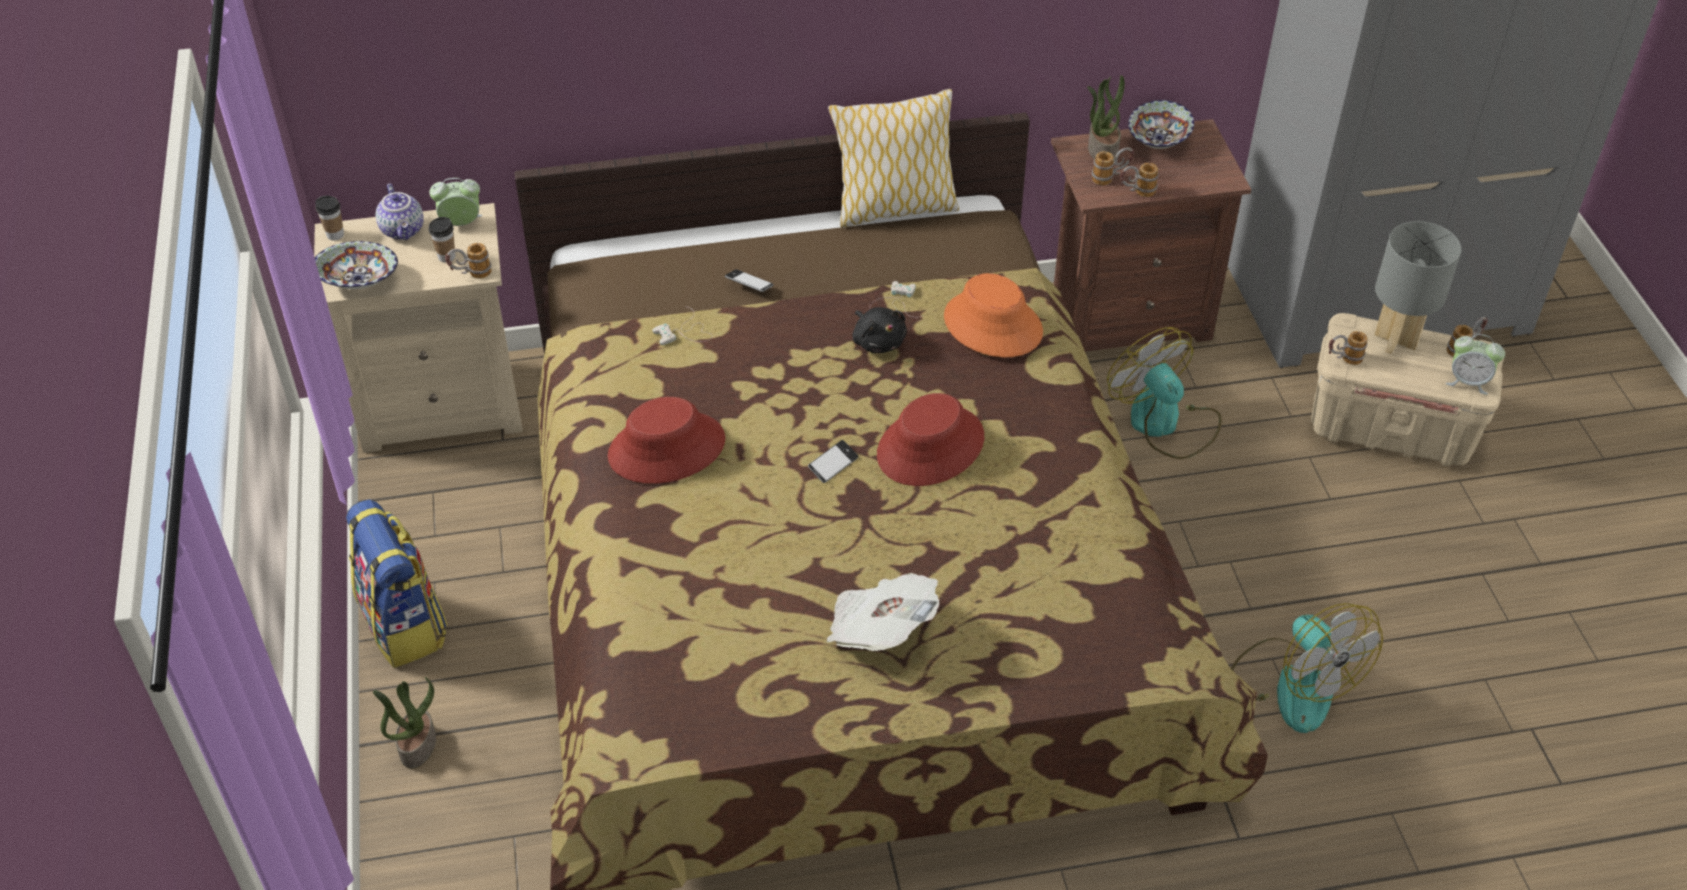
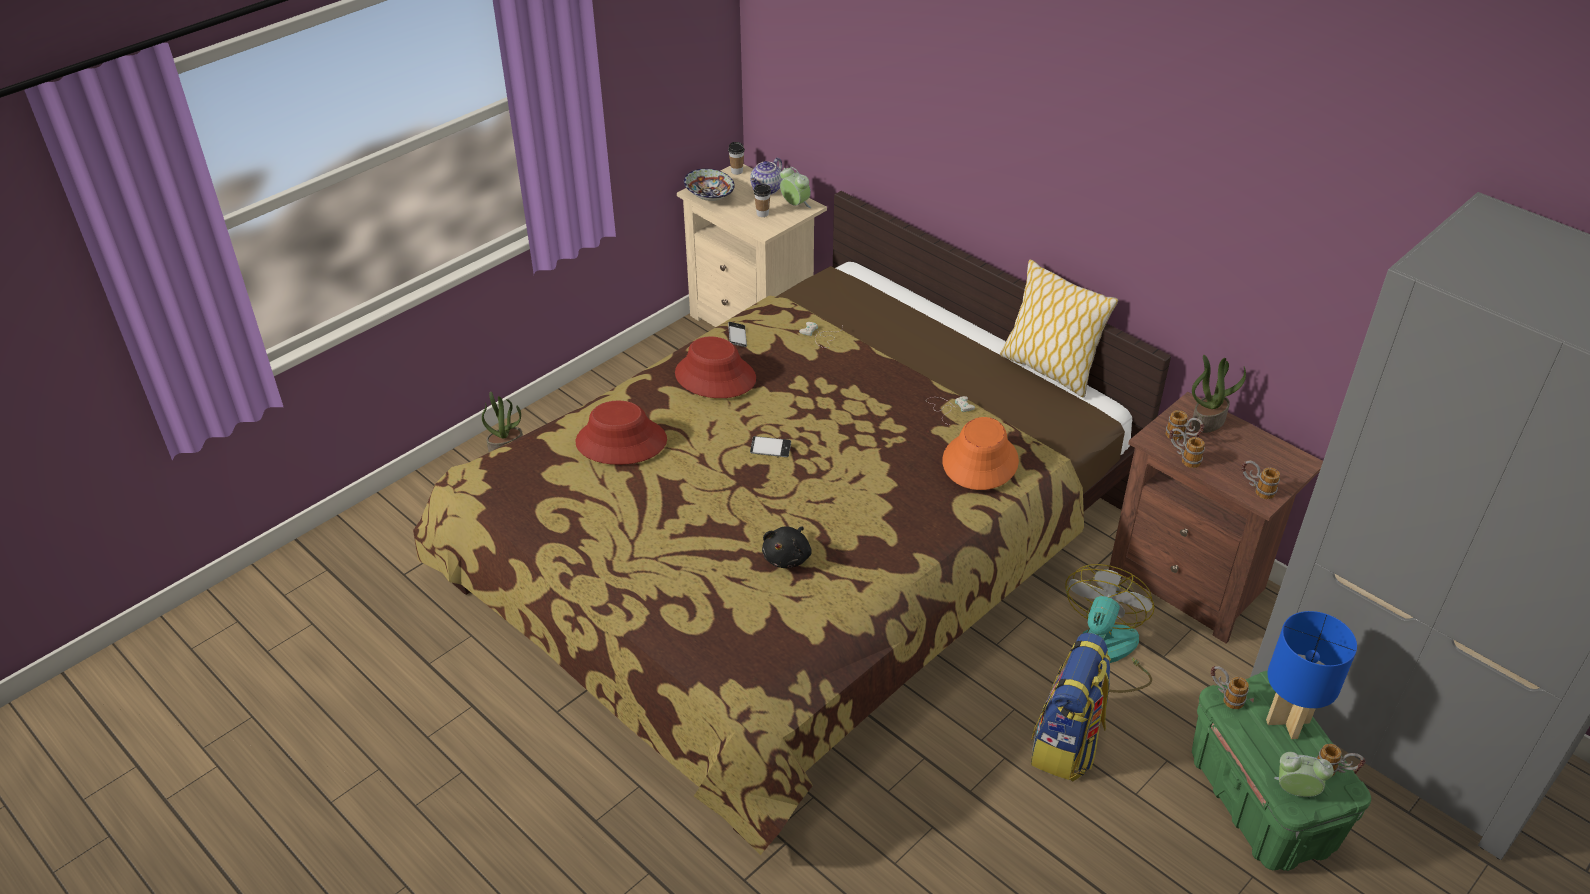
camera: 55 degrees right, 5 degrees down
(405, 625) = (583, 398): backpack -> backpack (1066, 745)
(470, 274) = (757, 228): mug -> mug (1255, 489)
(749, 284) = (894, 340): phone -> phone (737, 337)
(878, 341) = (903, 417): black plush toy -> black plush toy (788, 557)
(880, 629) = (649, 535): newspaper -> none
(931, 447) = (831, 485): red hat -> red hat (621, 442)
(1159, 141) = (1259, 445): bowl -> none
(1292, 684) = (918, 850): fan -> none
(1392, 427) = (1262, 803): beige storage box -> green storage box
(1396, 341) = (1288, 722): grey table lamp -> blue table lamp
(1468, 381) = (1295, 791): alarm clock -> alarm clock turned 120 degrees clockwise

